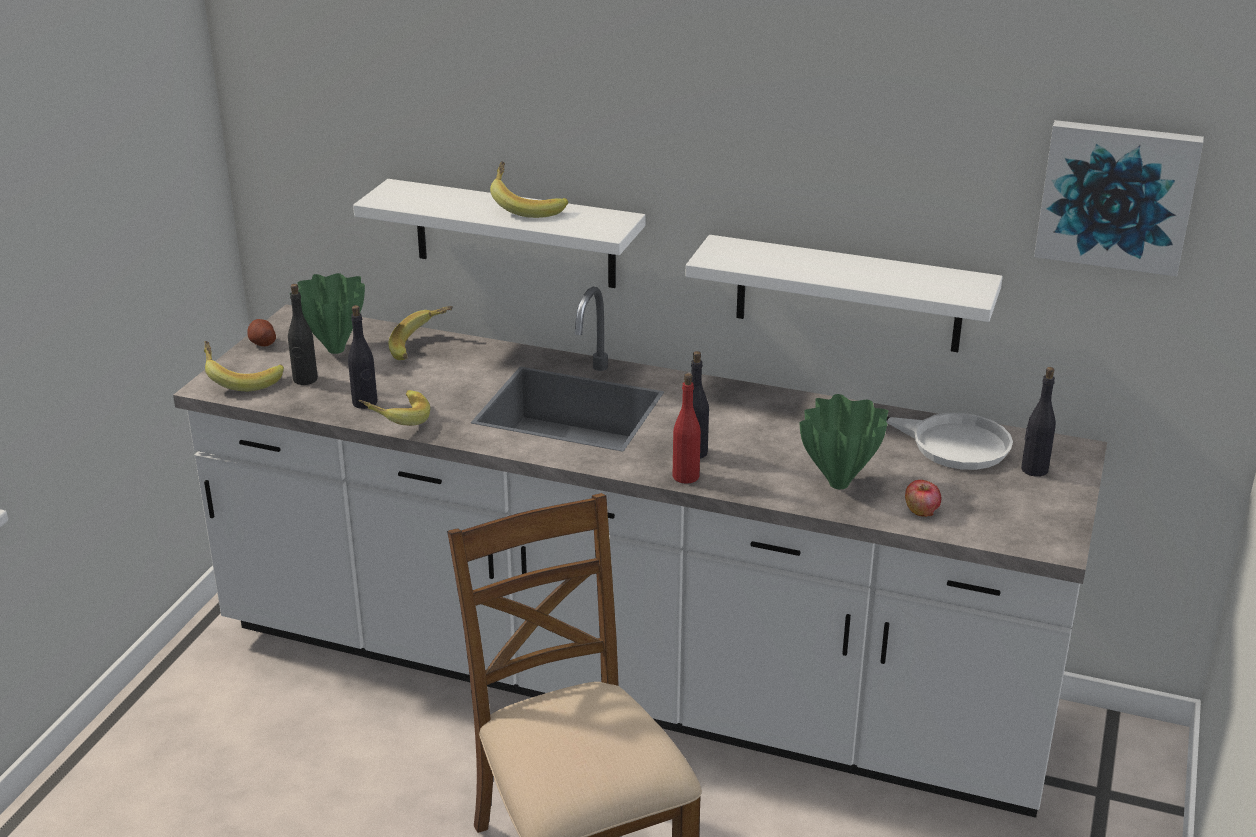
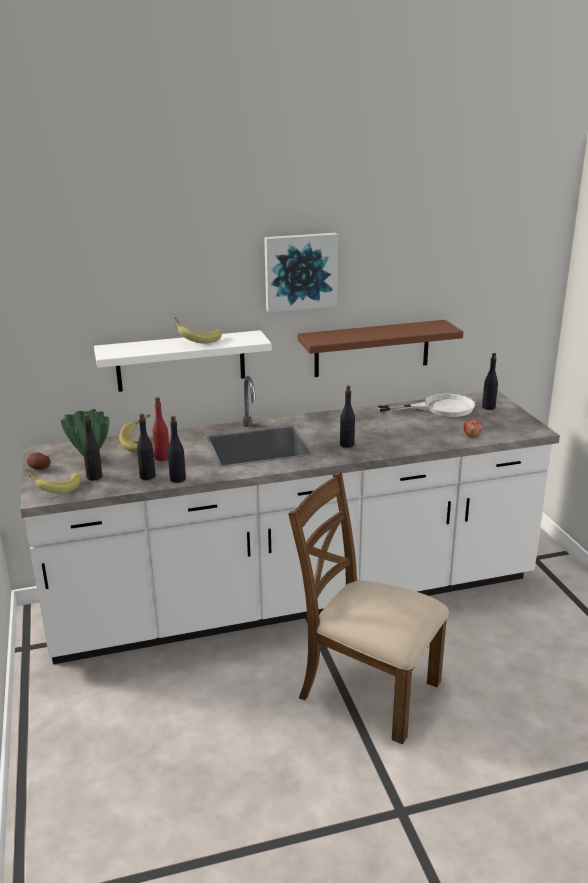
camera: 35 degrees left, 5 degrees down
(395, 421) = (178, 479): banana -> black bottle
(685, 476) = (358, 455): red bottle -> red bottle (162, 458)
(840, 484) = (426, 436): green vase -> none
(848, 294) = (372, 348): white shelf -> brown shelf
(1116, 195) = (492, 267): picture -> picture (300, 271)

